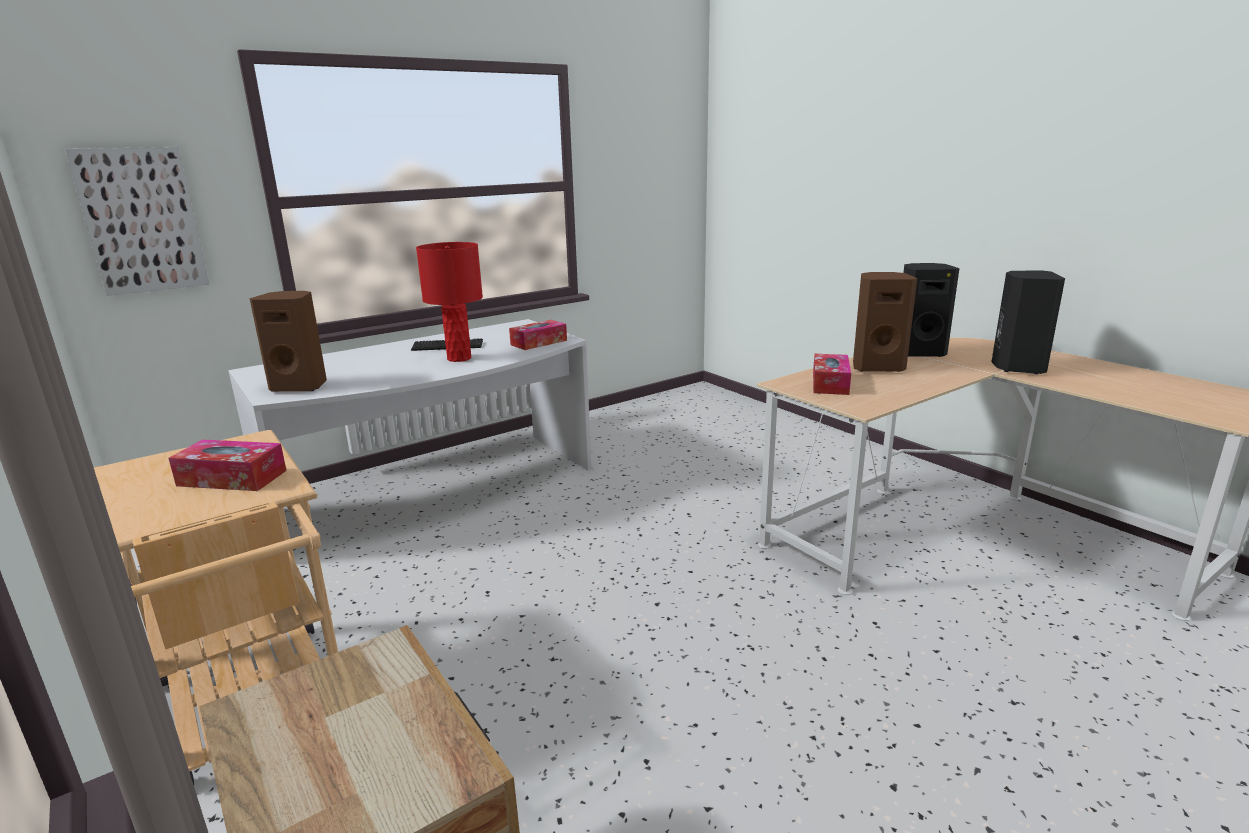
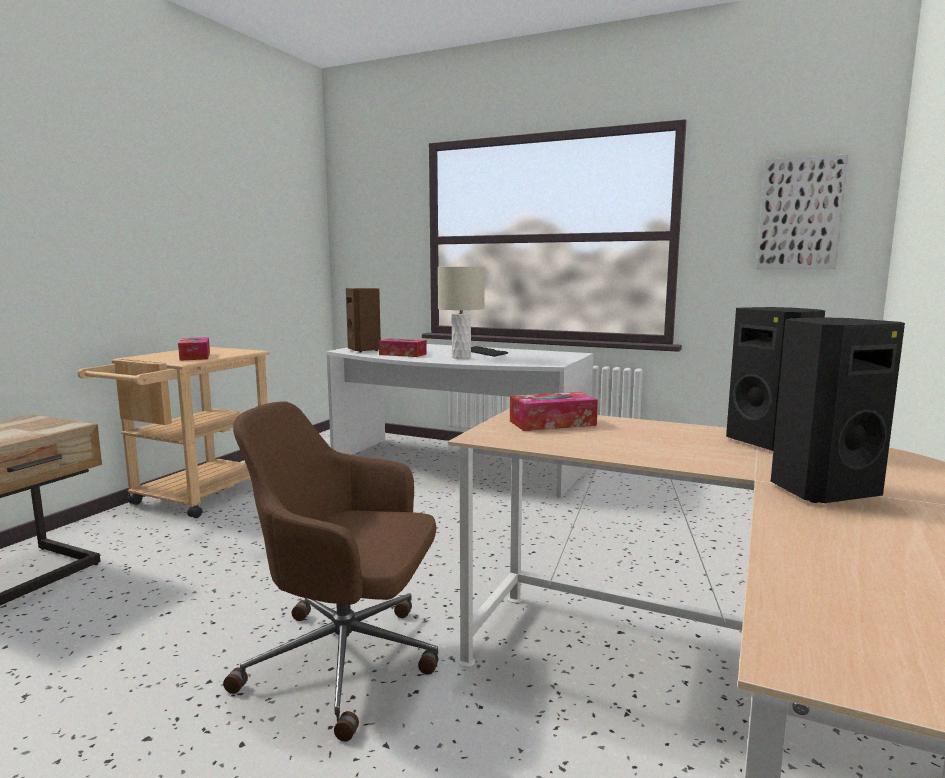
camera: 60 degrees right, 10 degrees down
(142, 221) = (370, 247): picture -> picture (800, 214)
(459, 358) = (461, 357): red table lamp -> beige table lamp
(539, 342) = (531, 361): tissue box -> tissue box (402, 354)
(818, 647) = (347, 662): none -> brown office chair
(876, 367) = (655, 432): brown speaker -> none

